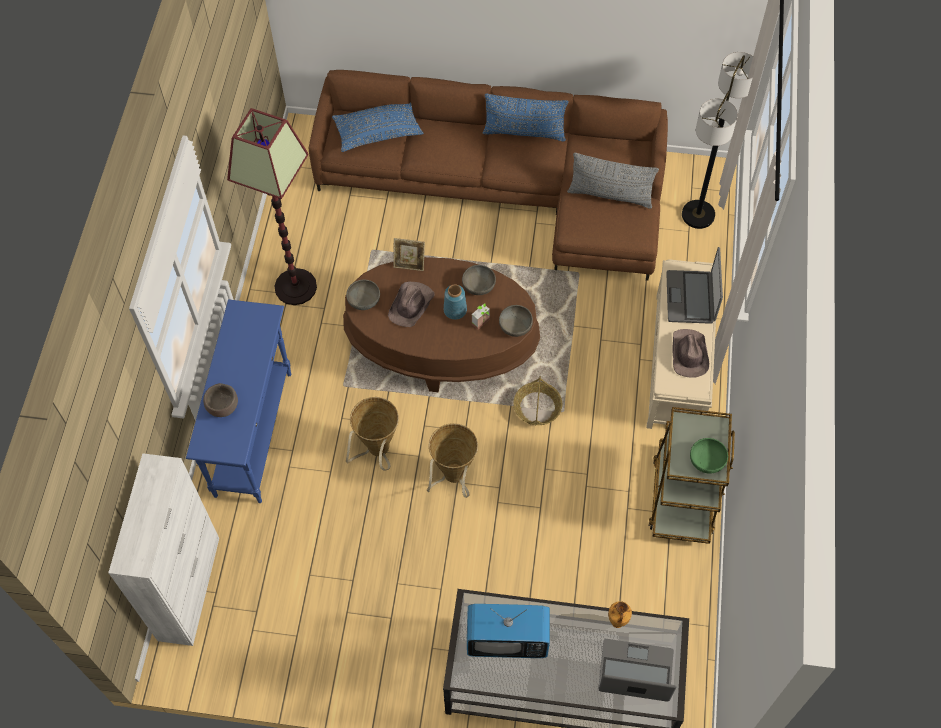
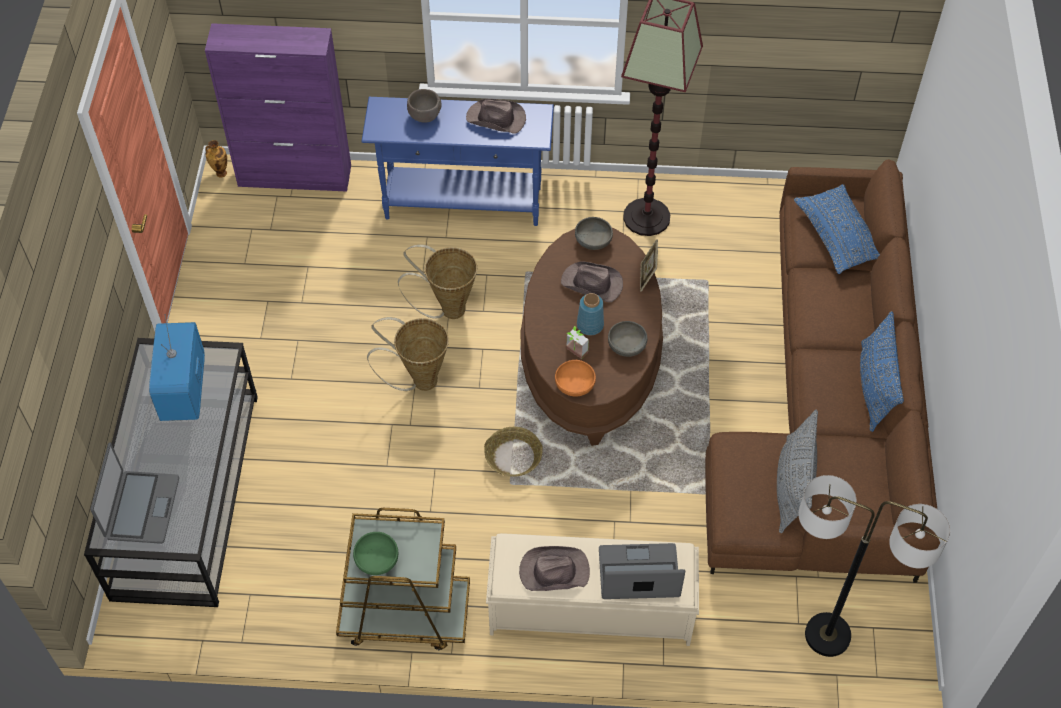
camera: 85 degrees right, 5 degrees down
(189, 588) = (295, 176): white cabinet -> purple cabinet
(239, 346) = (496, 119): none -> brown hat
(515, 326) = (575, 385): grey bowl -> orange bowl
(617, 623) = (197, 489): vase -> vase (220, 173)

